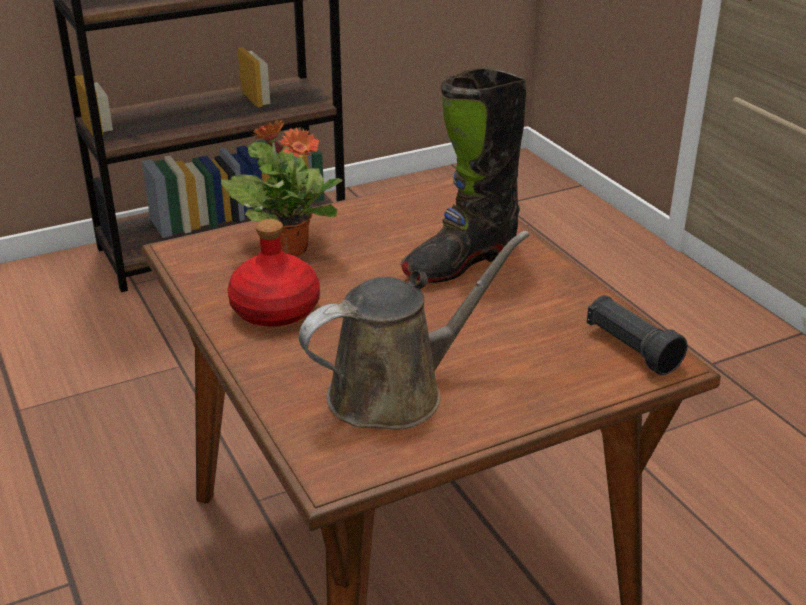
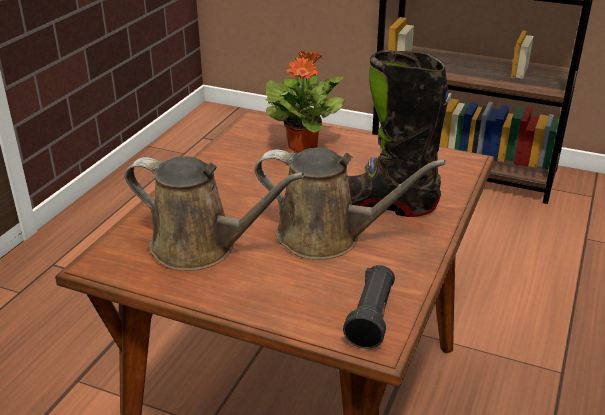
camera: 50 degrees right, 0 degrees up
(276, 309) = (235, 173): red bottle -> none
(477, 313) = (327, 237): none -> brown watering can

